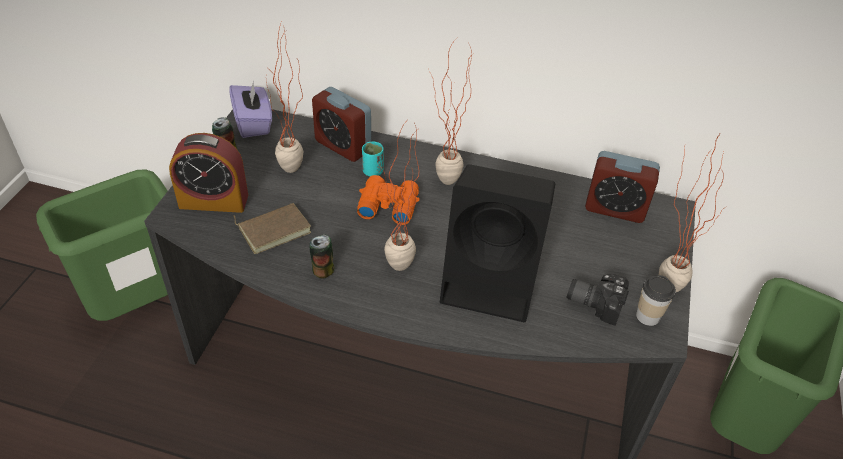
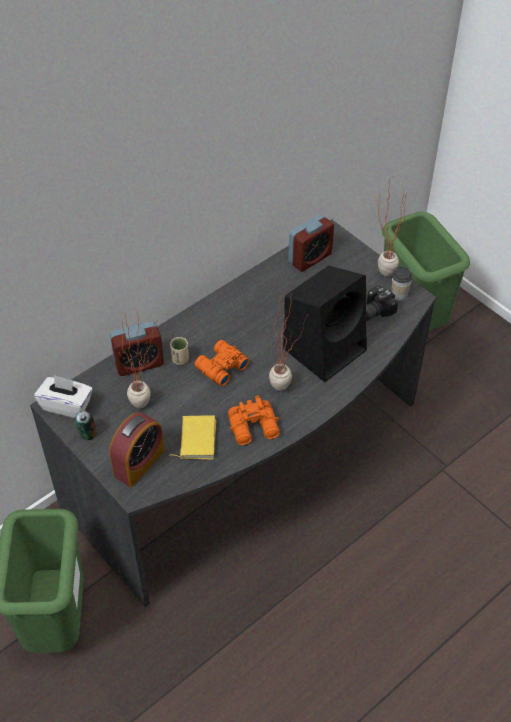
camera: 55 degrees left, 5 degrees up
(253, 123) = (67, 405): purple tissue box -> white tissue box
(274, 229) = (196, 439): brown book -> yellow book
(323, 270) = (254, 428): can -> orange binoculars
(372, 171) = (180, 359): turquoise cup -> beige cup
(441, 185) = (223, 329): potted plant -> none

